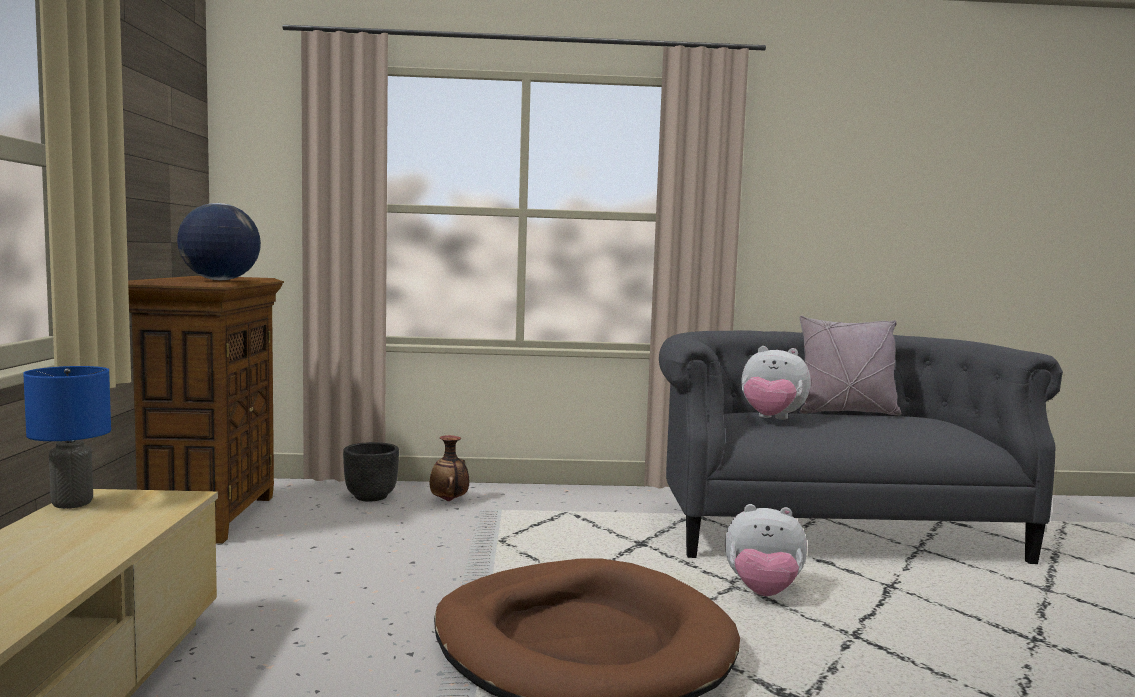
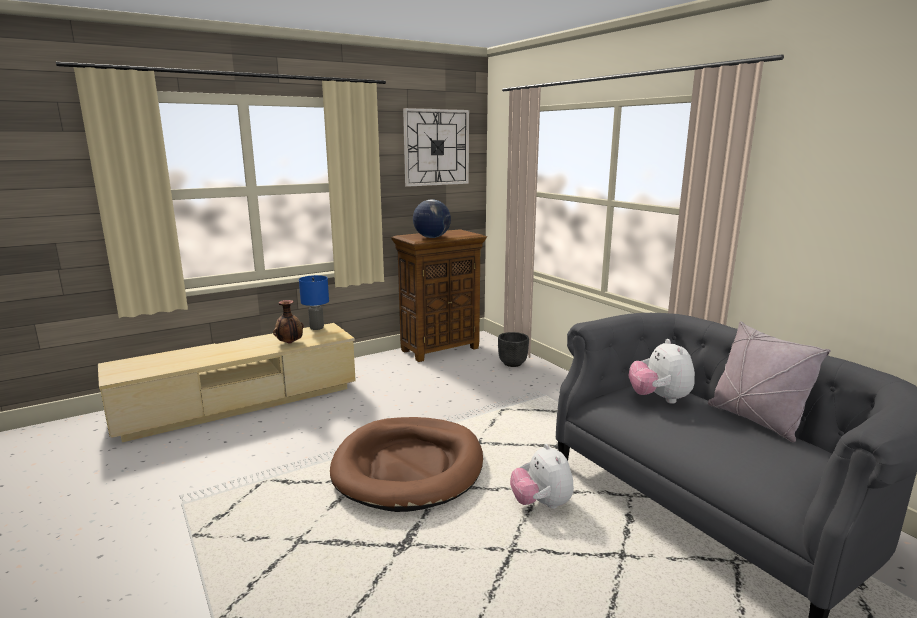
camera: 60 degrees right, 10 degrees up
(161, 108) = (436, 147): none -> wall clock
(449, 500) = (538, 380): vase -> vase (290, 343)

